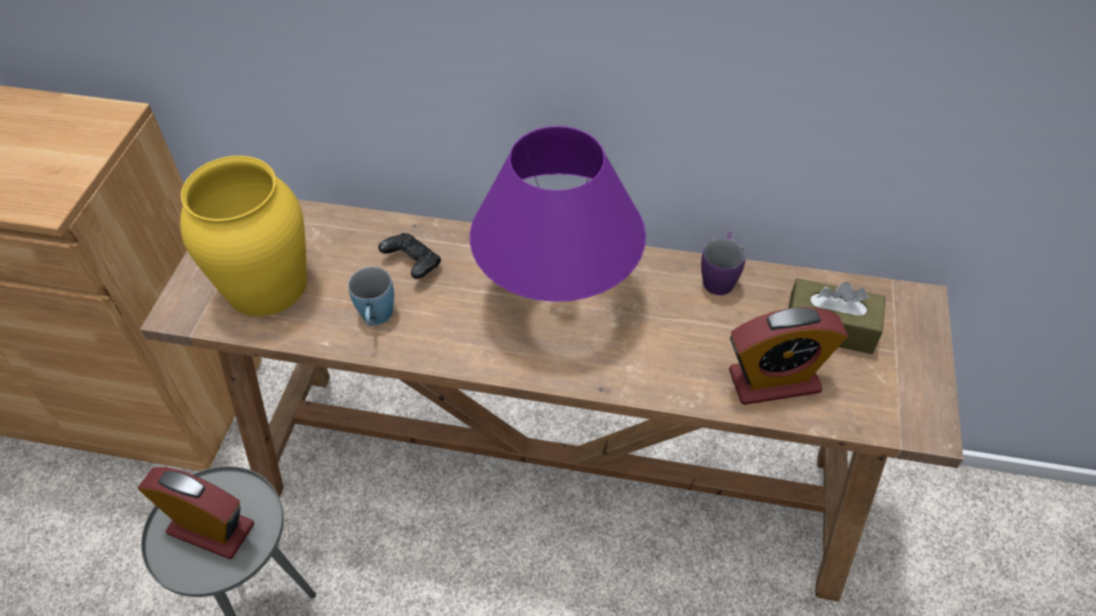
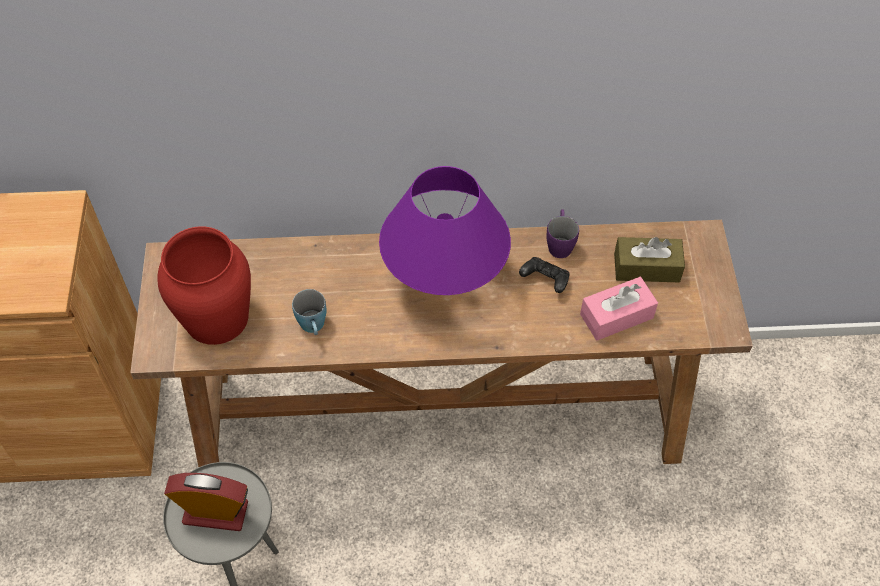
camera: 15 degrees left, 5 degrees up
(267, 285) = (217, 317): yellow vase -> red vase
(413, 264) = (326, 278): black game controller -> black game controller (545, 280)
(774, 381) = (616, 316): alarm clock -> pink tissue box

